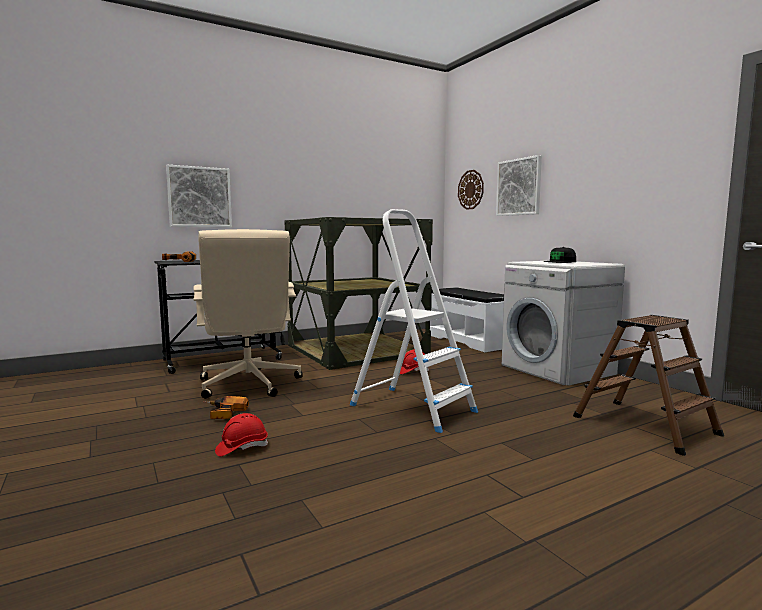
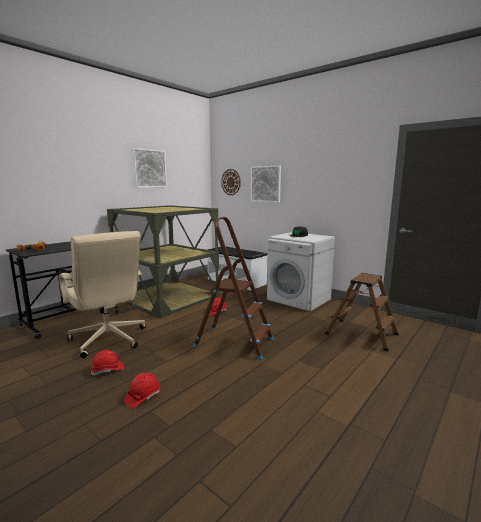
camera: 20 degrees left, 5 degrees up
(199, 197) = (38, 195): picture -> picture (149, 168)
(222, 414) = (108, 370): power drill -> red hard hat
(413, 408) = (235, 343): white step ladder -> brown step ladder

